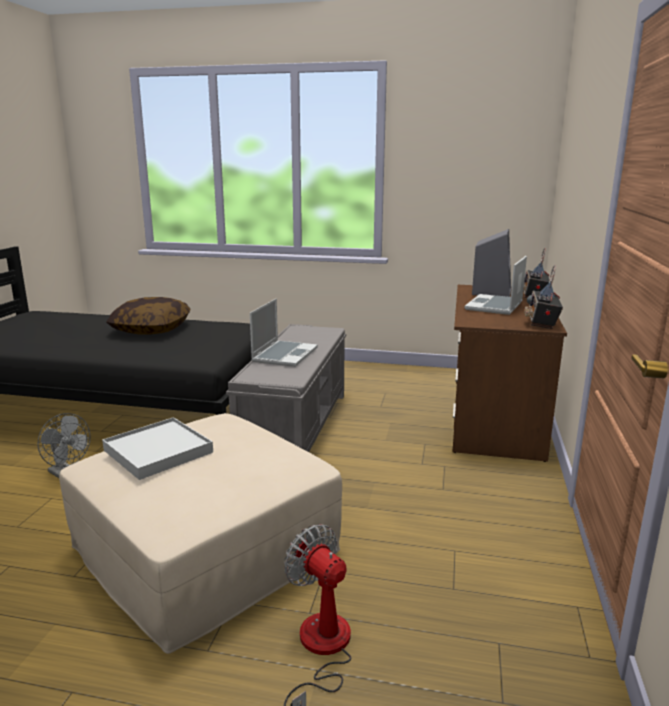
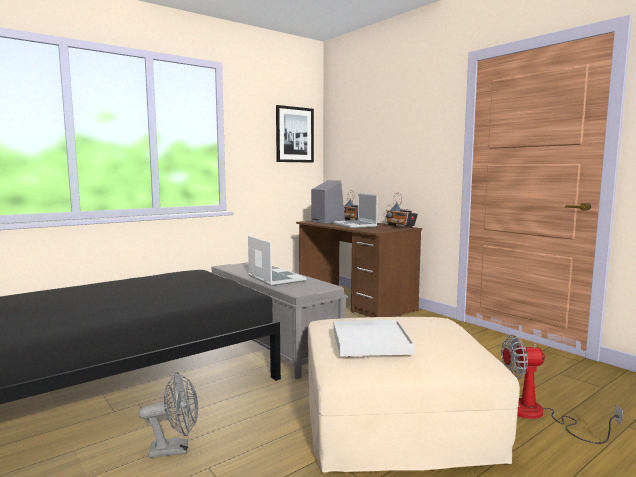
camera: 50 degrees left, 10 degrees down
(151, 329) = (115, 290): pillow -> none
(500, 153) = (294, 134): none -> picture

